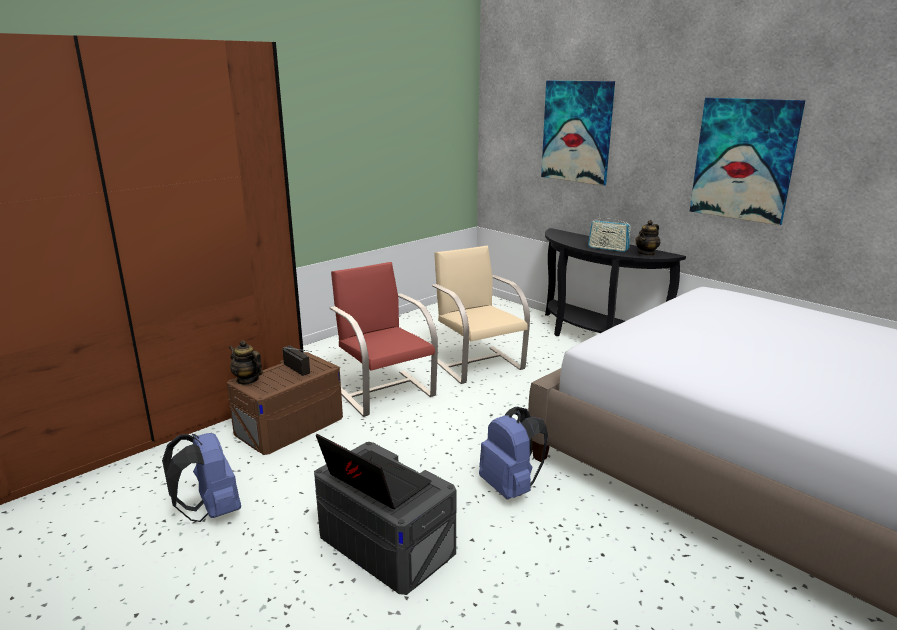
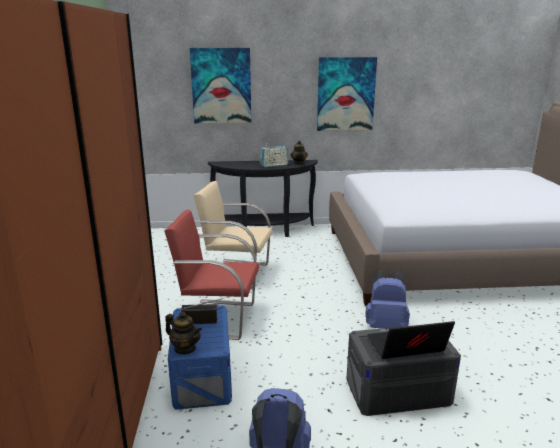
camera: 50 degrees left, 0 degrees up
(247, 380) = (185, 348): teapot -> teapot turned 135 degrees counterclockwise
(289, 425) = (202, 376): brown storage box -> blue storage box

